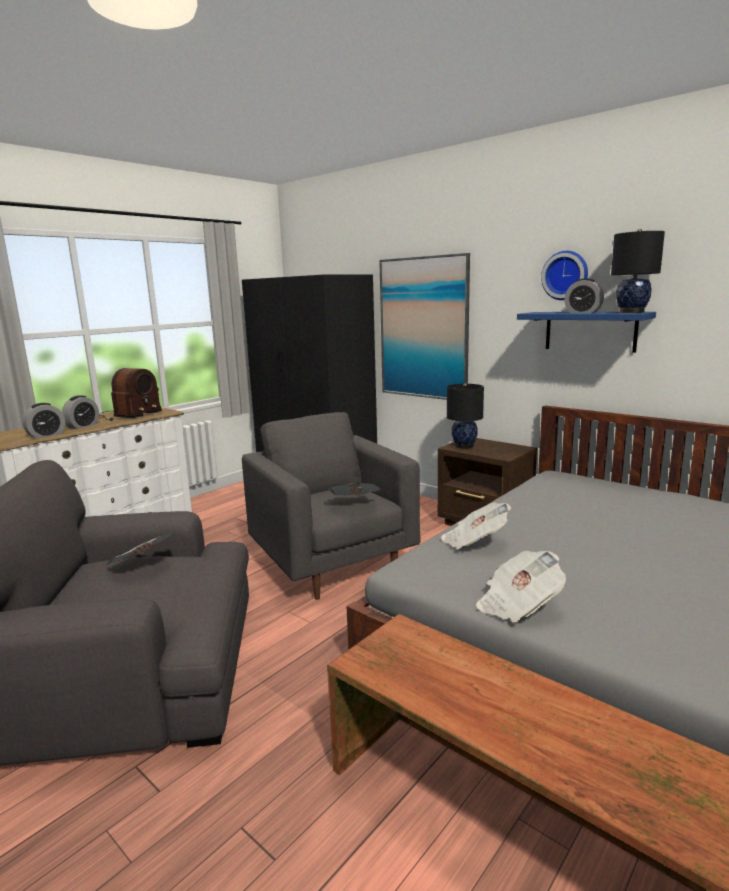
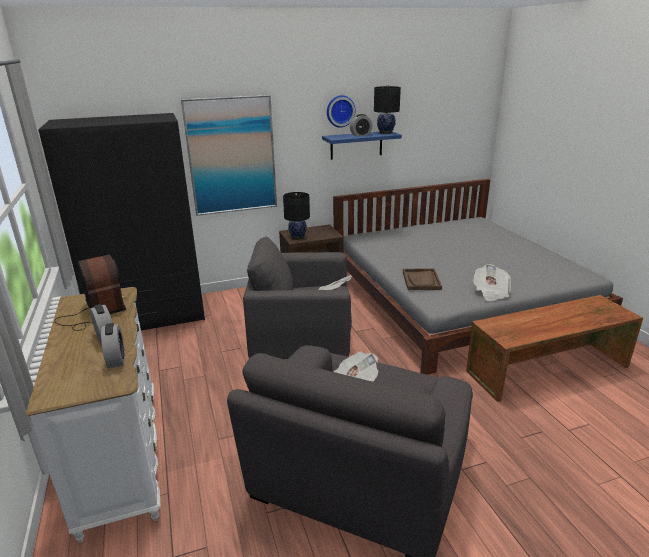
camera: 60 degrees left, 10 degrees up
(474, 541) = (421, 280): newspaper -> brown tray

